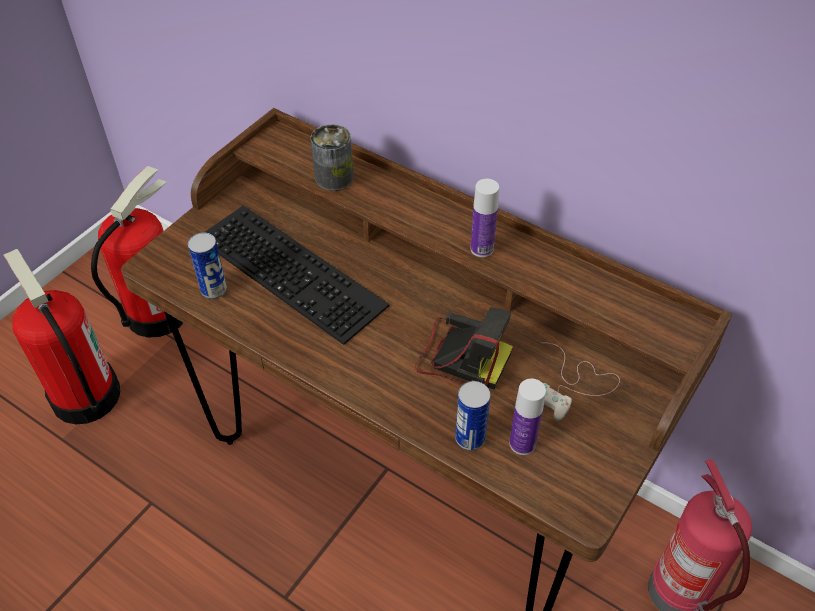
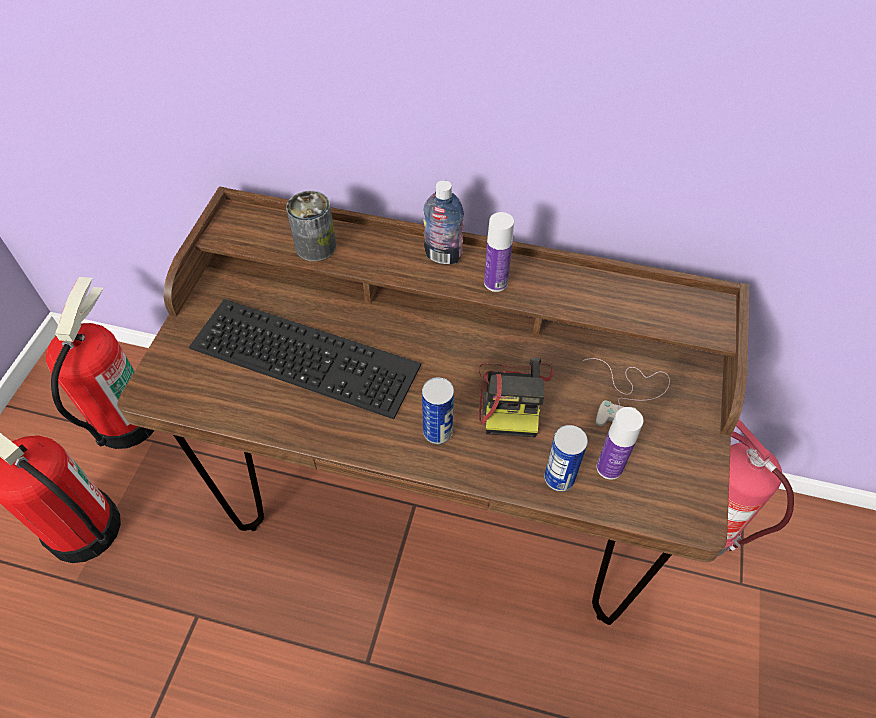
camera: 20 degrees left, 5 degrees up
(214, 290) = (232, 399): can -> can (437, 432)
(444, 214) = (443, 256): none -> bottle
(461, 357) = (513, 397): camera -> camera turned 90 degrees clockwise

